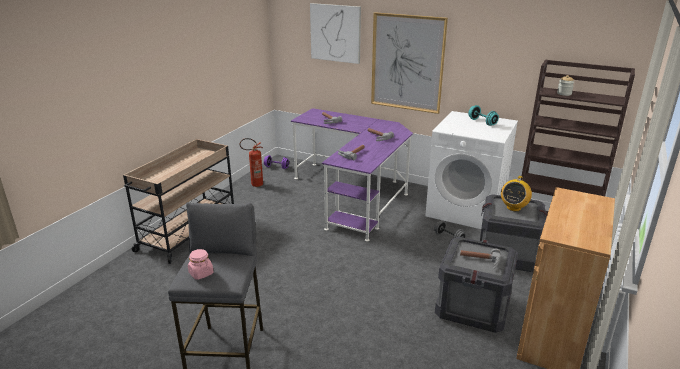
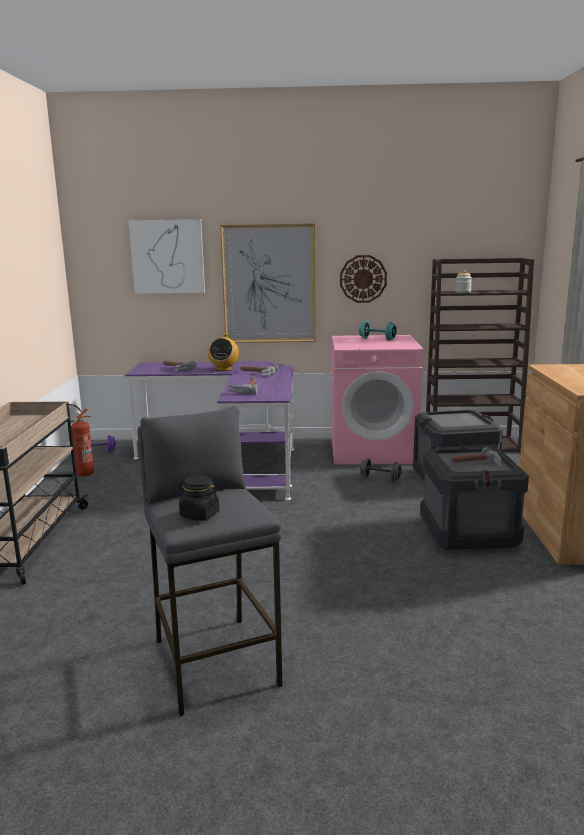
camera: 25 degrees left, 10 degrees down
(201, 273) = (199, 515): pink jar -> black jar
(466, 210) = (373, 451): white washing machine -> pink washing machine
(483, 68) = (363, 279): none -> wall clock
(513, 207) = (454, 419): radio -> radio (224, 369)

